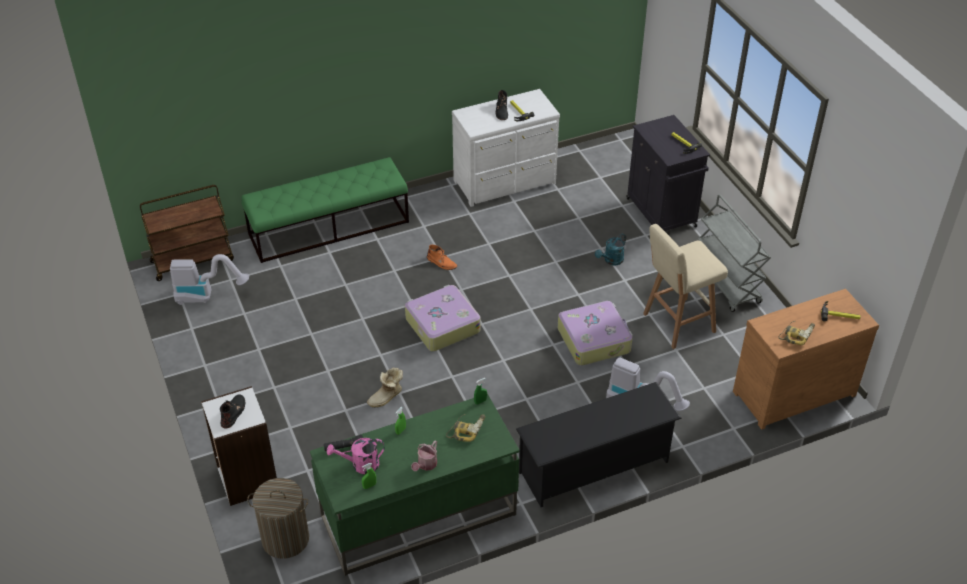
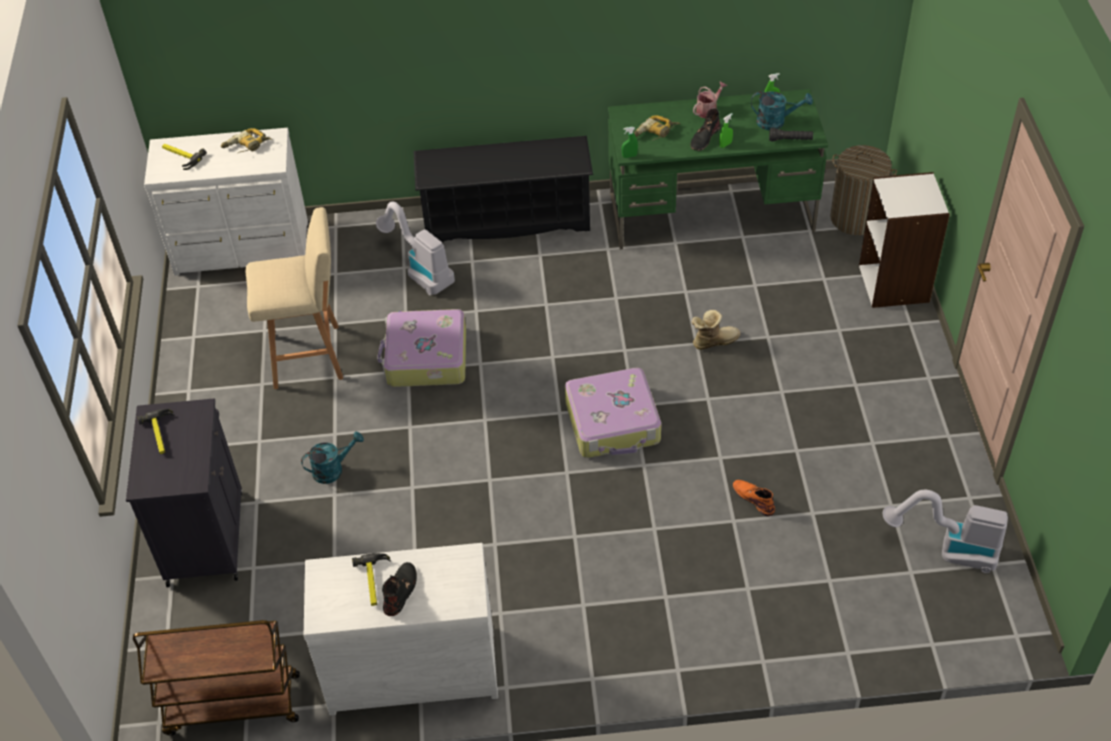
camera: 160 degrees left, 5 degrees up
(193, 260) = (973, 626): brown cart -> brown cart (231, 705)
(233, 412) = (910, 195): black boot -> black boot (704, 137)
(329, 227) = (739, 641): green bench -> none
(360, 465) = (776, 122): pink watering can -> turquoise watering can
(442, 263) = (578, 525): orange boot -> orange boot (753, 498)
(727, 284) = (205, 397): grey cart -> none
(791, 391) = (242, 249): brown dresser -> white dresser

